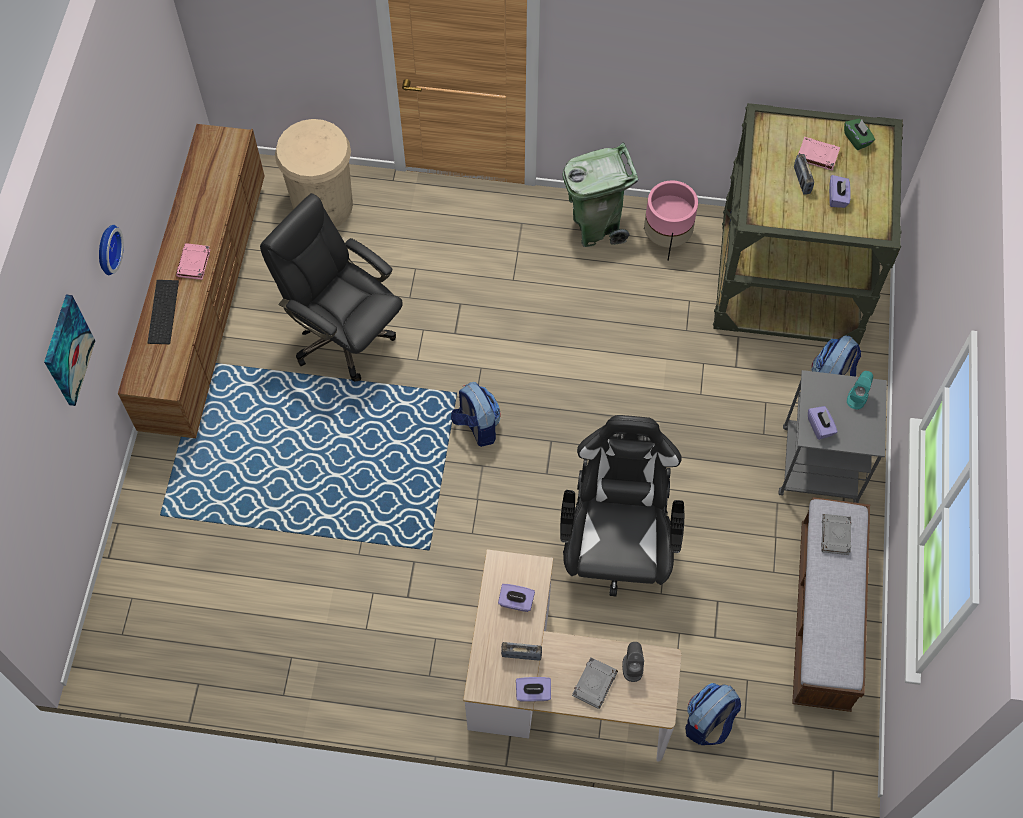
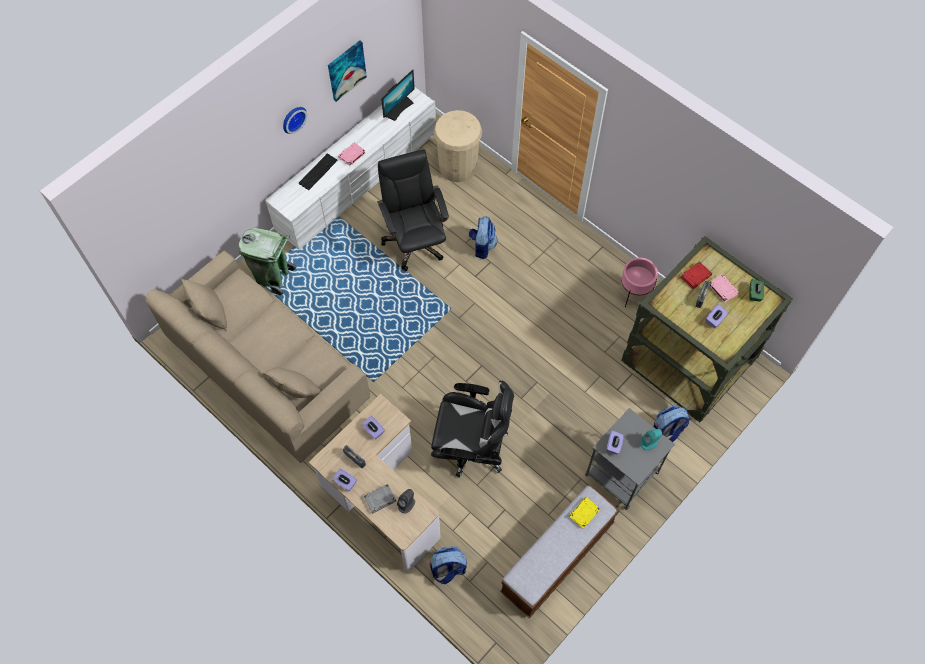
camera: 35 degrees right, 0 degrees up
(67, 350) = (233, 158): picture -> picture (346, 70)
(206, 307) = (358, 186): brown cabinet -> white cabinet
(209, 165) = (398, 108): none -> monitor
(273, 625) = (268, 369): none -> beige sofa
(477, 426) = (448, 333): backpack -> backpack (482, 246)
(596, 227) = (598, 264): green trash can -> green trash can (273, 277)
(616, 552) = (470, 447): black office chair -> black office chair turned 60 degrees clockwise
(775, 158) = (695, 276): none -> red book
(835, 536) = (584, 513): grey book -> yellow book

